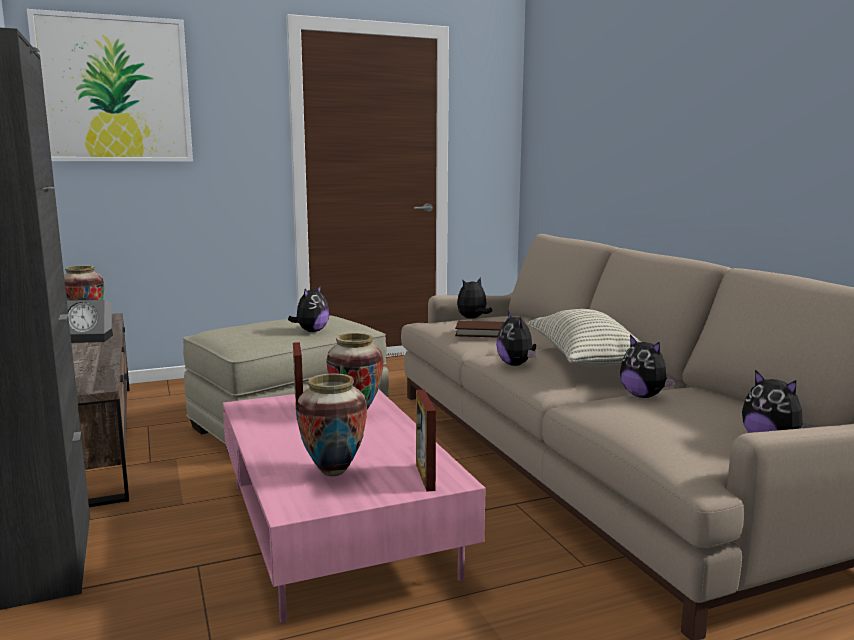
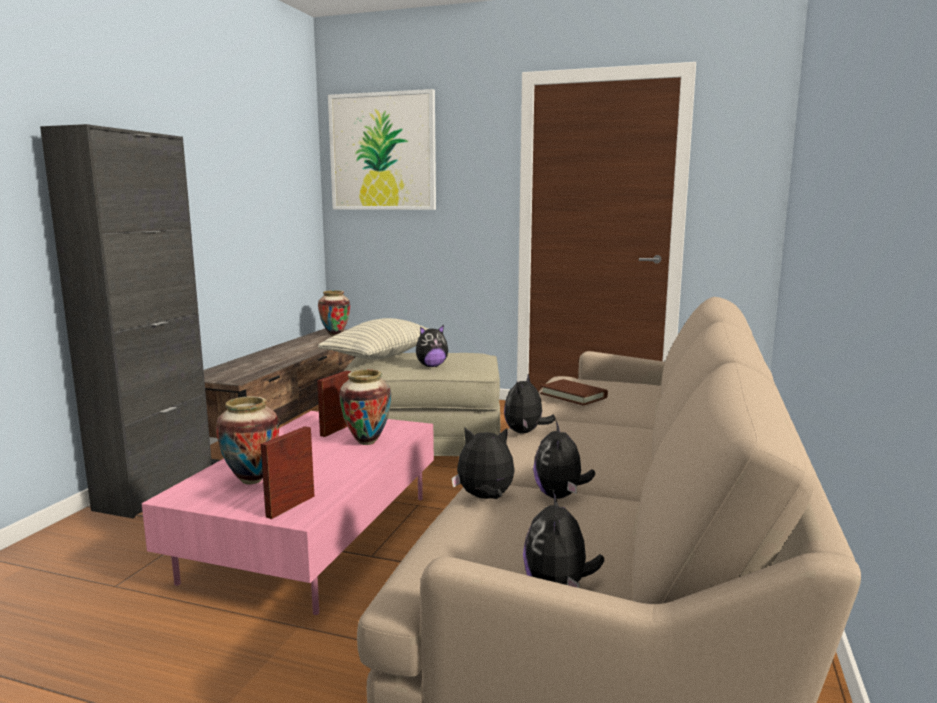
camera: 40 degrees right, 0 degrees up
(89, 338) = (311, 346): alarm clock -> none
(472, 318) = (611, 381): plush toy -> plush toy (485, 498)
(586, 360) = (597, 445): pillow -> pillow (382, 356)

